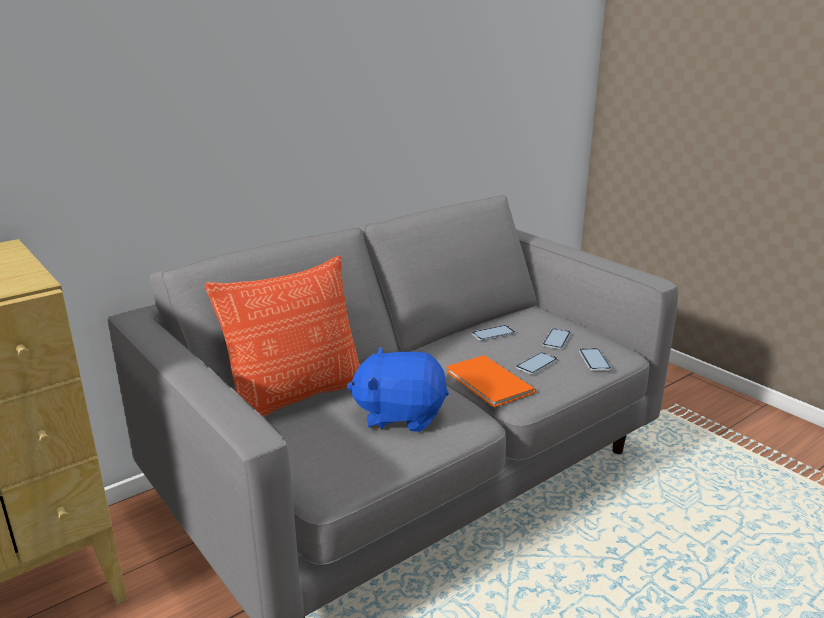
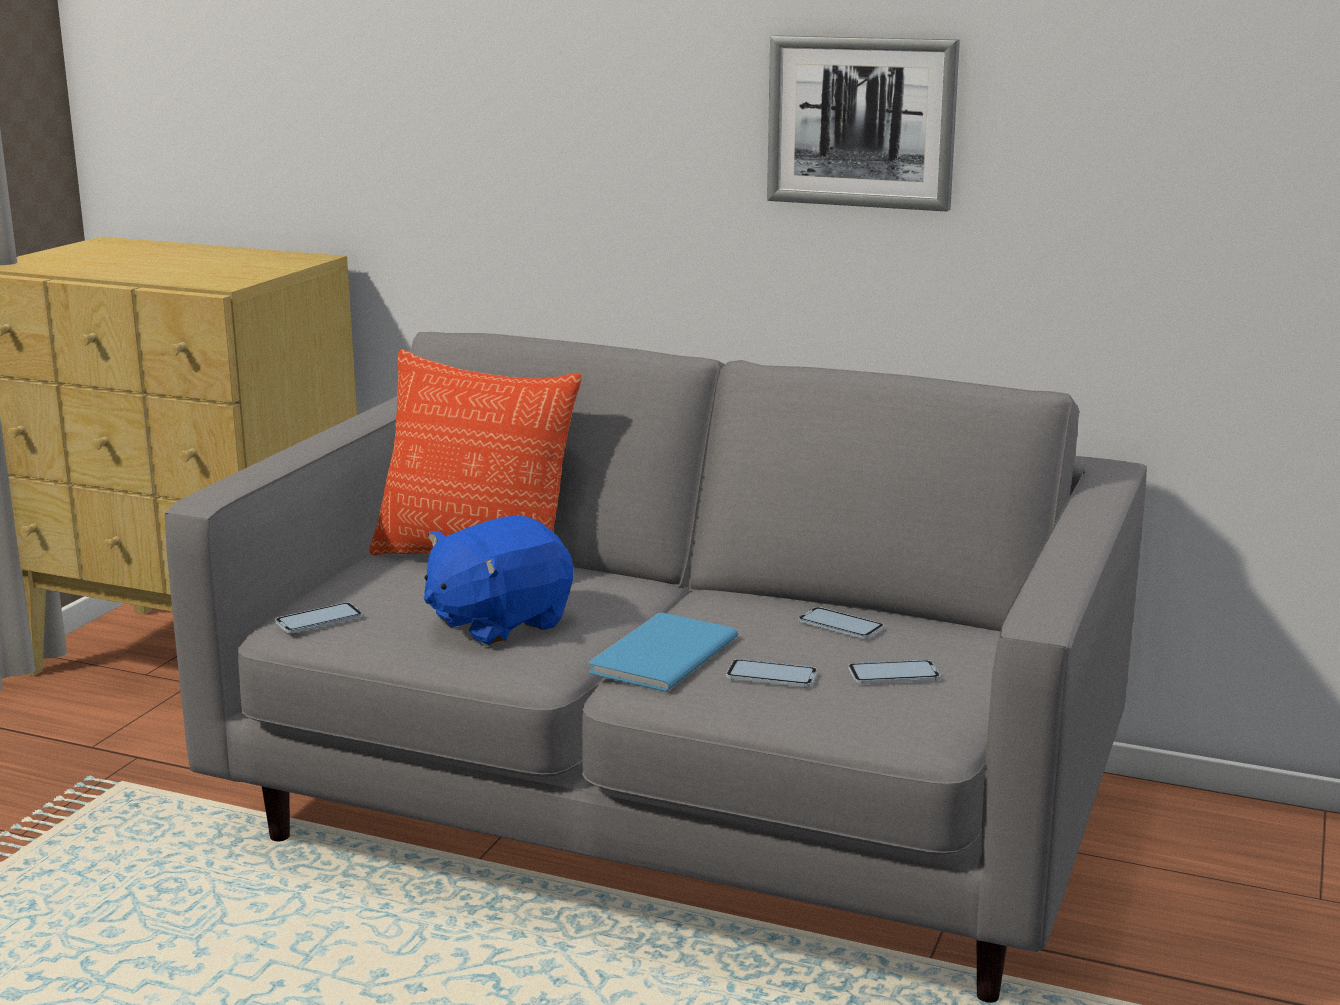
camera: 60 degrees right, 5 degrees down
(365, 78) = (862, 122): none -> picture
(400, 415) = (498, 623): blue plush toy -> blue plush toy turned 105 degrees counterclockwise
(488, 383) = (658, 656): orange book -> blue book
(594, 360) = (853, 717): phone -> phone (319, 620)

